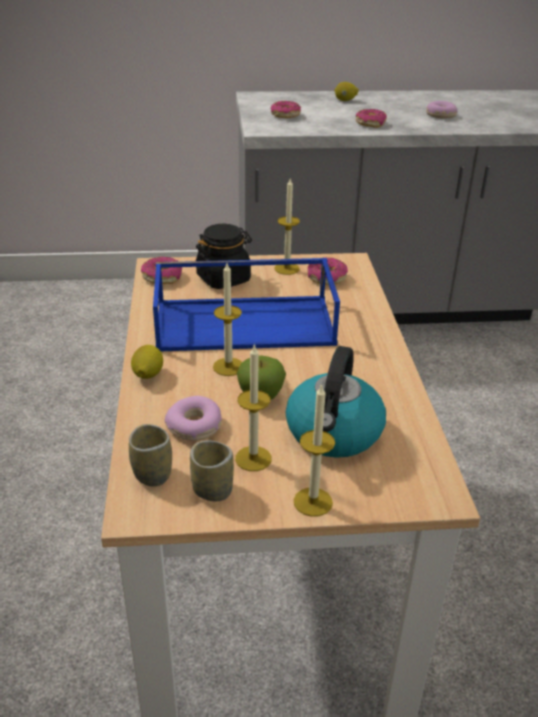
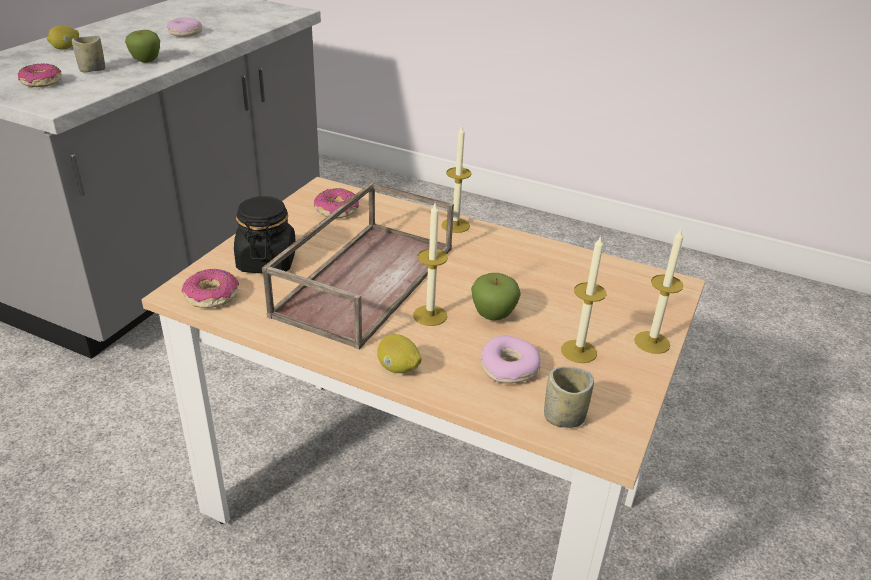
camera: 60 degrees left, 0 degrees up
(212, 490) = (607, 389): cup -> cup (92, 70)
(246, 322) = (365, 279): blue tray -> brown tray
(287, 268) = (293, 222): candle -> candle (455, 225)
(334, 433) = (573, 299): kettle -> none
(370, 123) = (146, 61): donut -> apple

